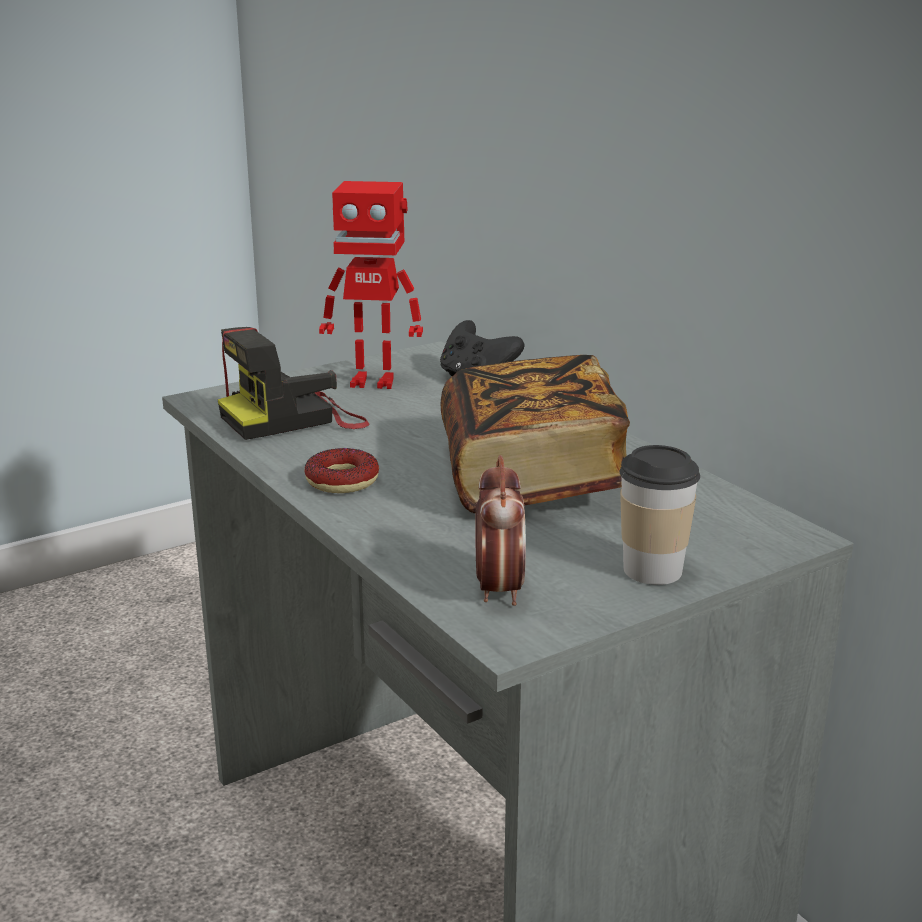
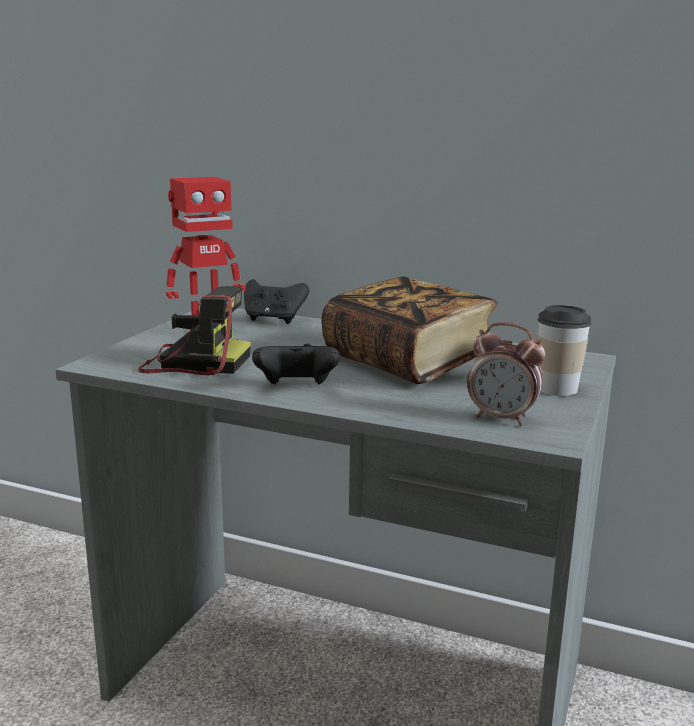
camera: 35 degrees left, 5 degrees down
(294, 419) = (193, 362): camera -> camera turned 105 degrees counterclockwise
(342, 481) = (296, 388): donut -> black game controller
(498, 590) = (502, 418): alarm clock -> alarm clock turned 150 degrees clockwise

